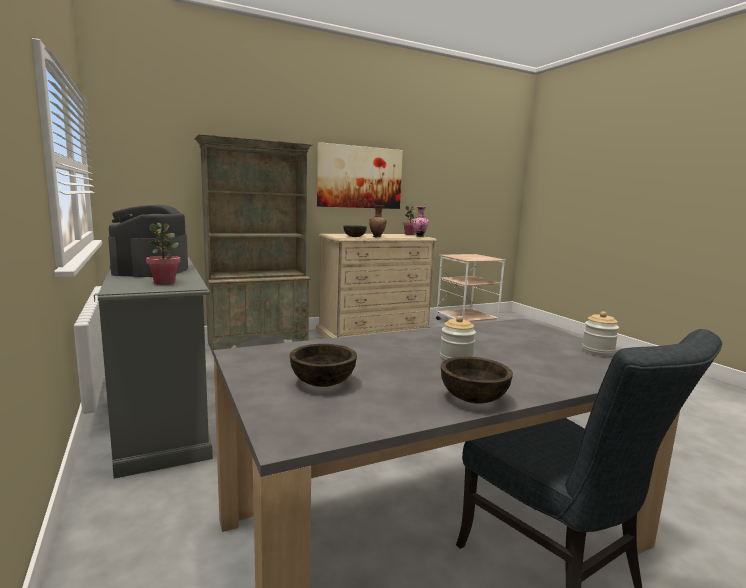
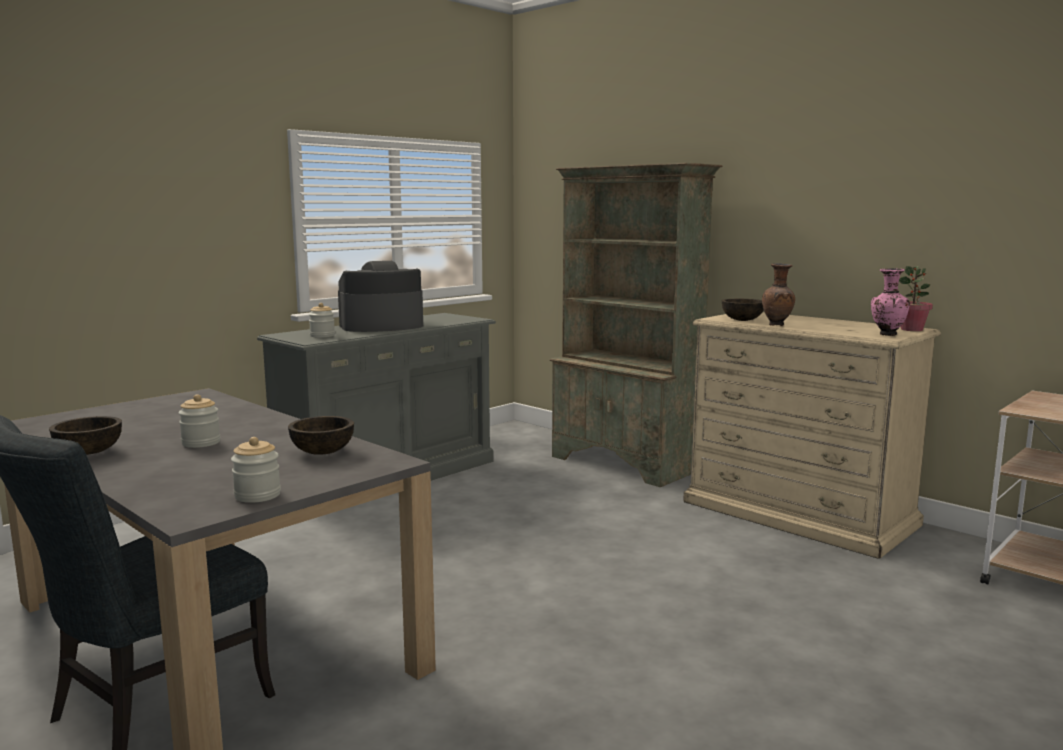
camera: 70 degrees right, 0 degrees up
(165, 282) = (322, 336): potted plant -> jar
(323, 382) = (130, 417): brown bowl -> brown bowl (323, 452)
(360, 177) = (834, 208): picture -> none

